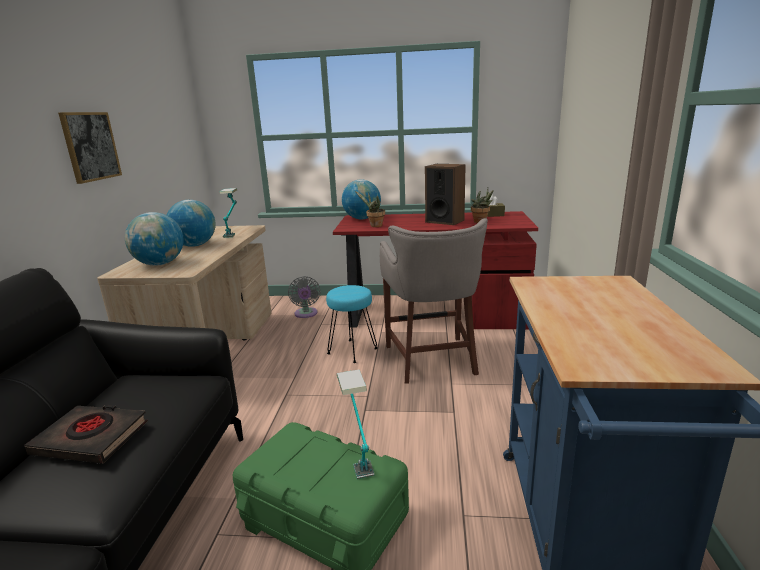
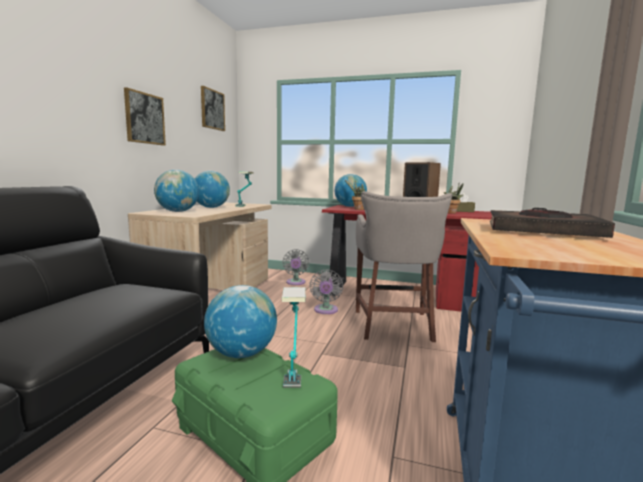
camera: 10 degrees right, 10 degrees down
(91, 438) = (64, 311): black book -> black book (542, 231)
(166, 106) = (212, 109): none -> picture
(298, 444) = (241, 353): none -> globe
(353, 351) = (325, 311): turquoise stool -> grey fan

